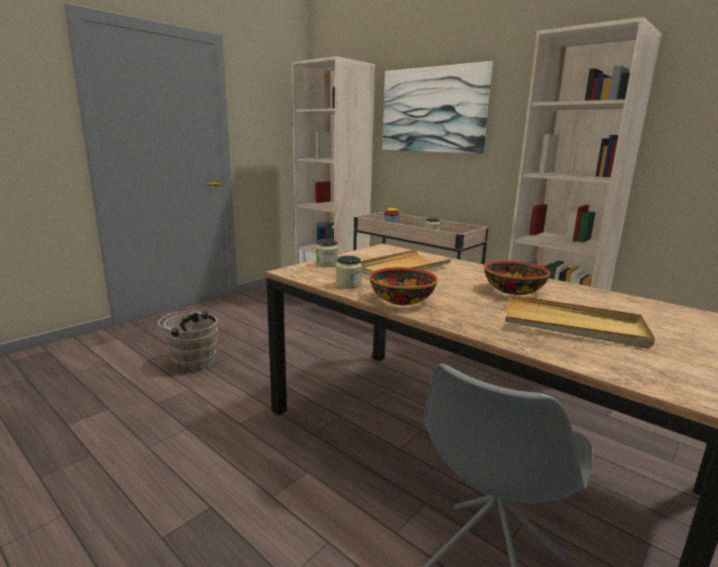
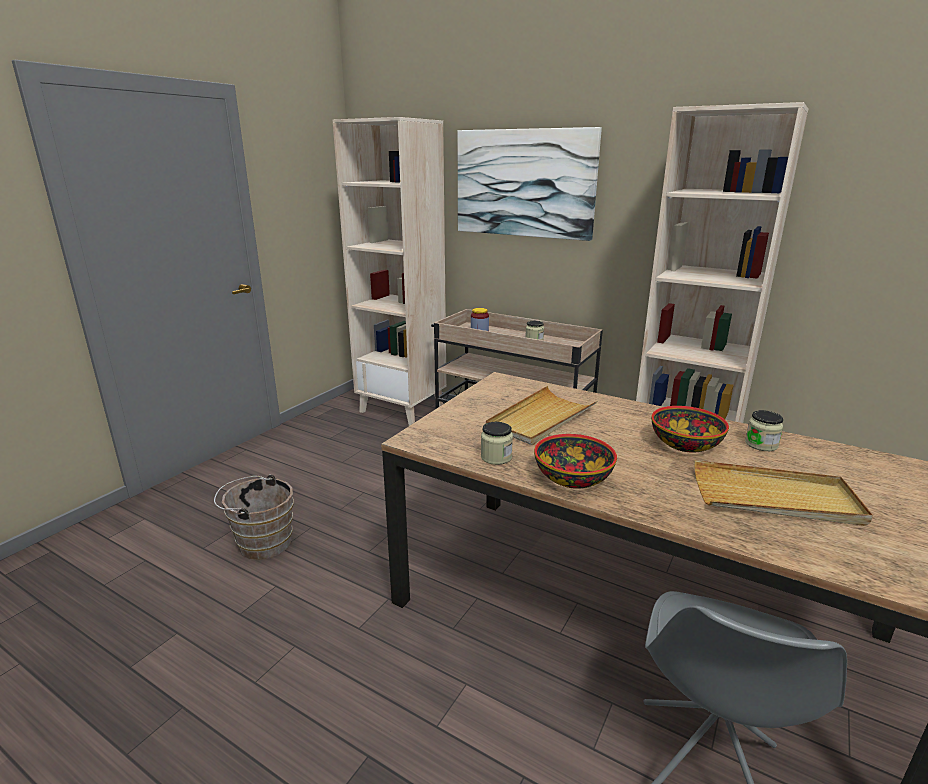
camera: 10 degrees left, 5 degrees up
(327, 264) = (449, 420): jar -> jar (761, 444)

